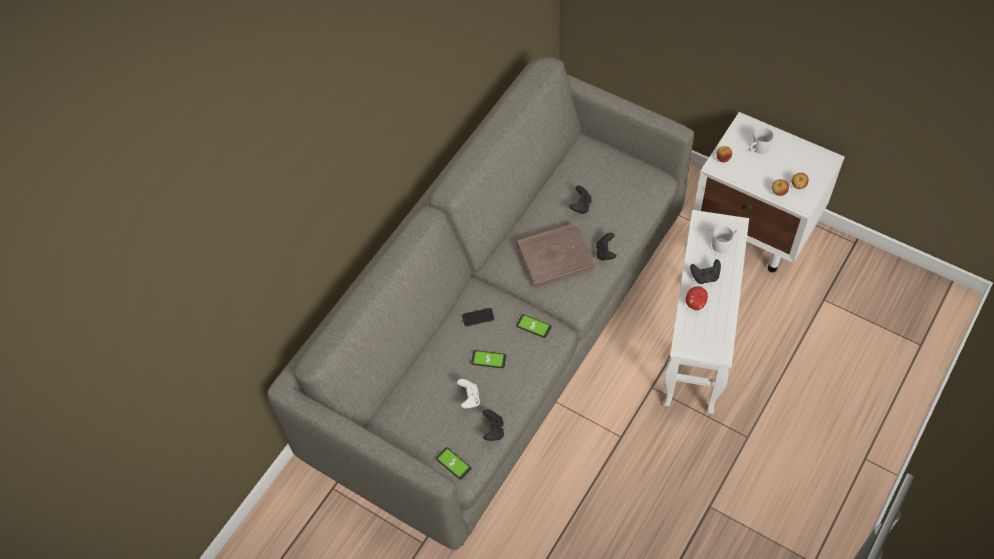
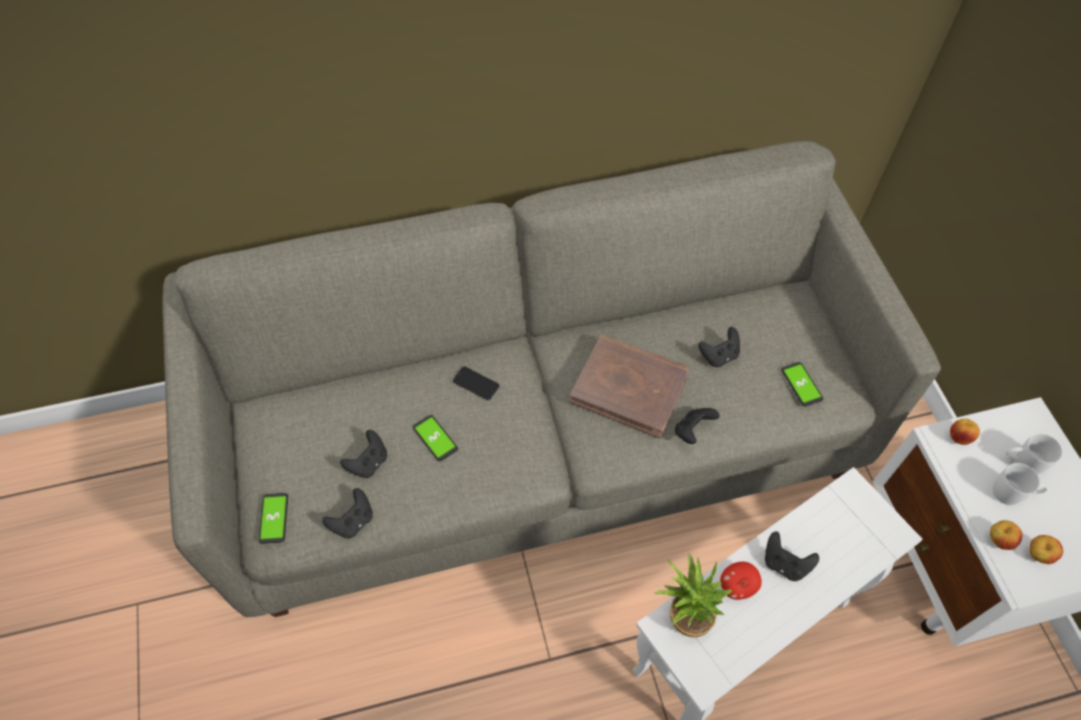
camera: 40 degrees right, 0 degrees up
(469, 398) = (368, 462): white game controller -> black game controller
(533, 326) = (522, 444): phone -> phone (801, 384)
(686, 334) = (684, 615): none -> potted plant
(723, 244) = (852, 543): white mug -> white mug (1012, 493)

